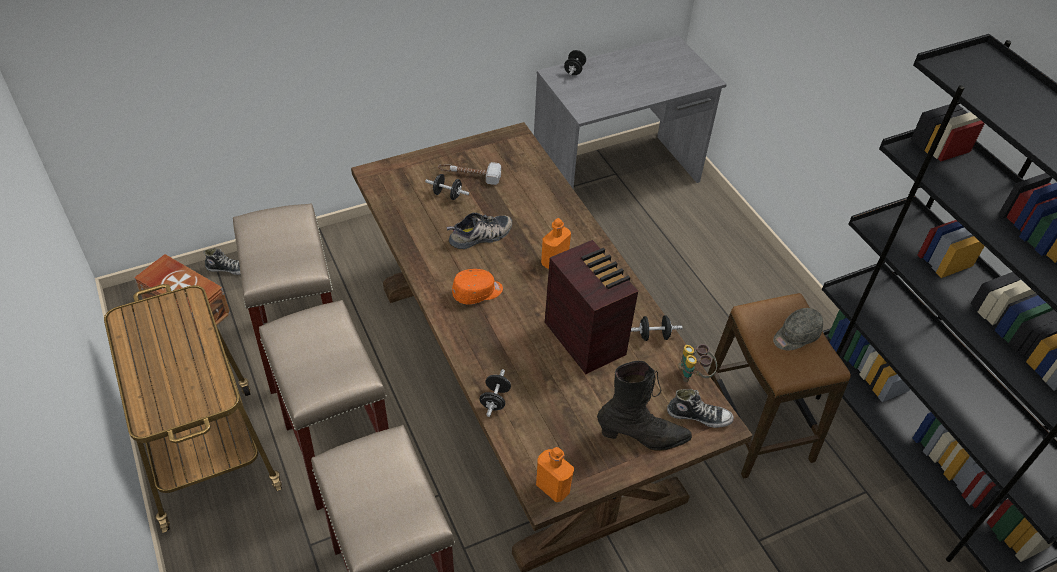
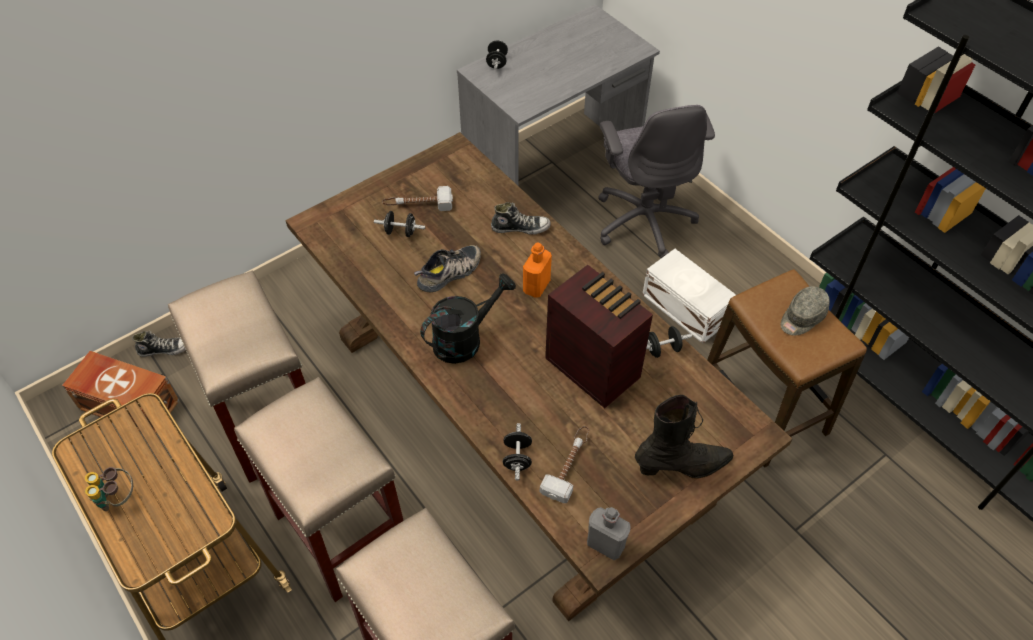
camera: 10 degrees left, 5 degrees up
(477, 293) = (465, 339): orange cap -> black watering can
(539, 415) = (569, 465): none -> hammer
(553, 488) = (605, 544): orange bottle -> grey bottle
(688, 239) = (644, 220): none -> grey office chair
(694, 374) = (715, 384): binoculars -> binoculars (117, 499)
(699, 416) = (733, 430): shoe -> shoe (520, 228)
(706, 324) = (685, 309): none -> white storage box

